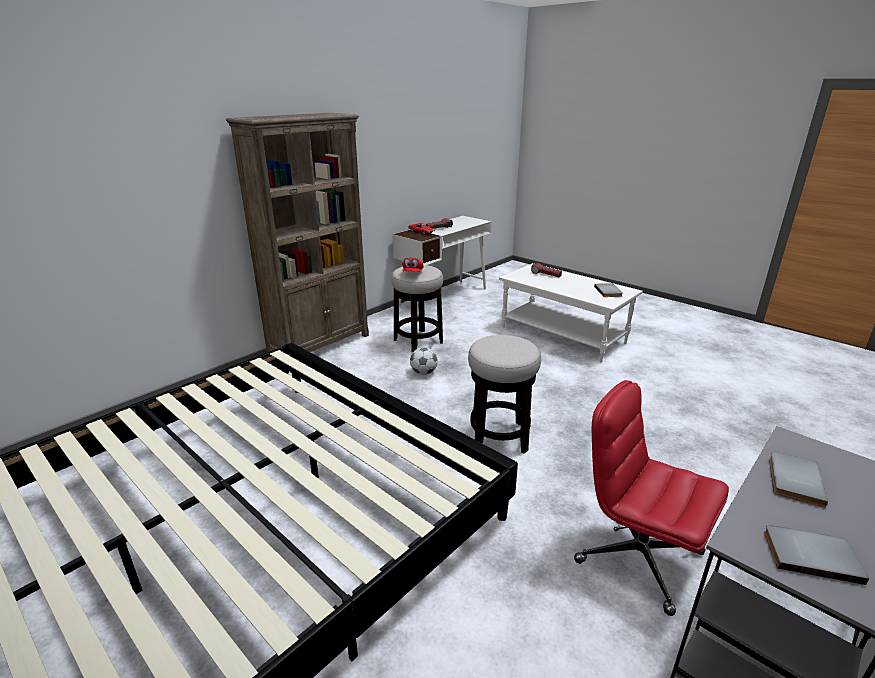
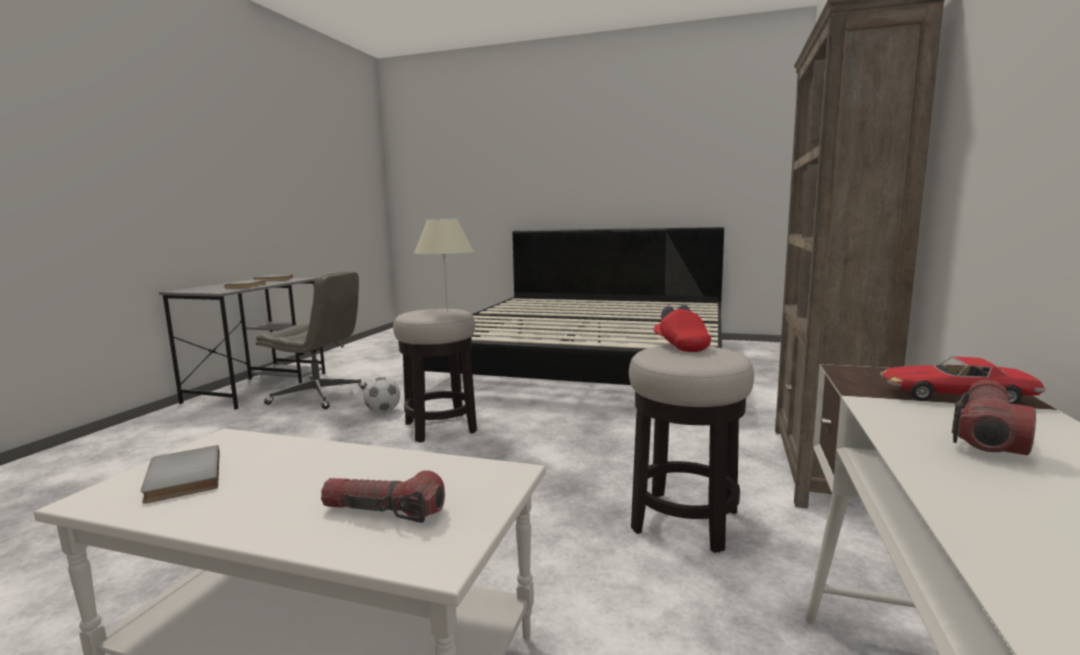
camera: 155 degrees right, 15 degrees down
(423, 372) = (595, 467): football -> football (383, 411)
(494, 342) = (447, 312): none -> beige table lamp
(637, 556) = (319, 396): red office chair -> grey office chair

